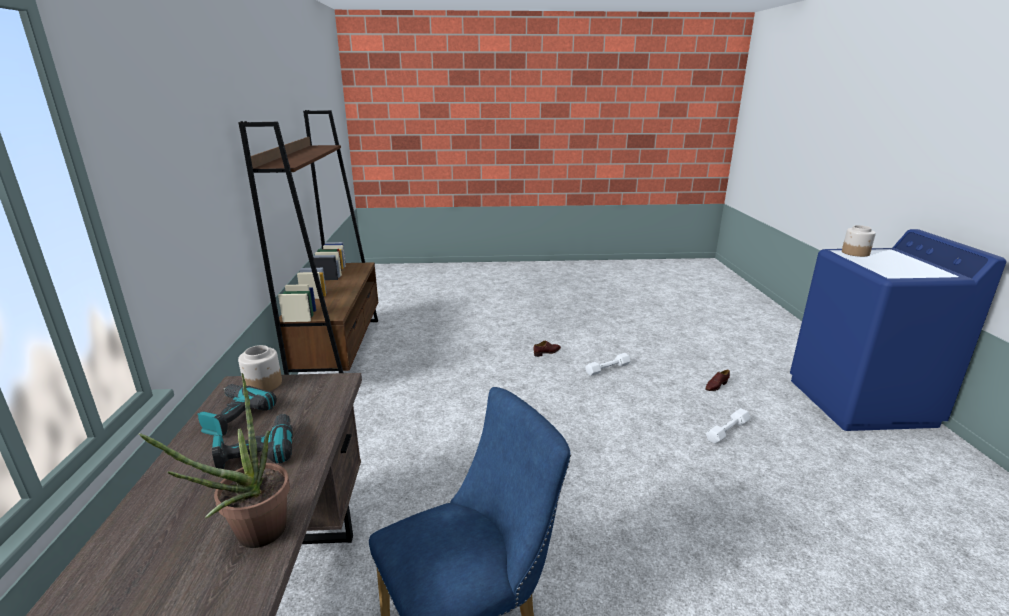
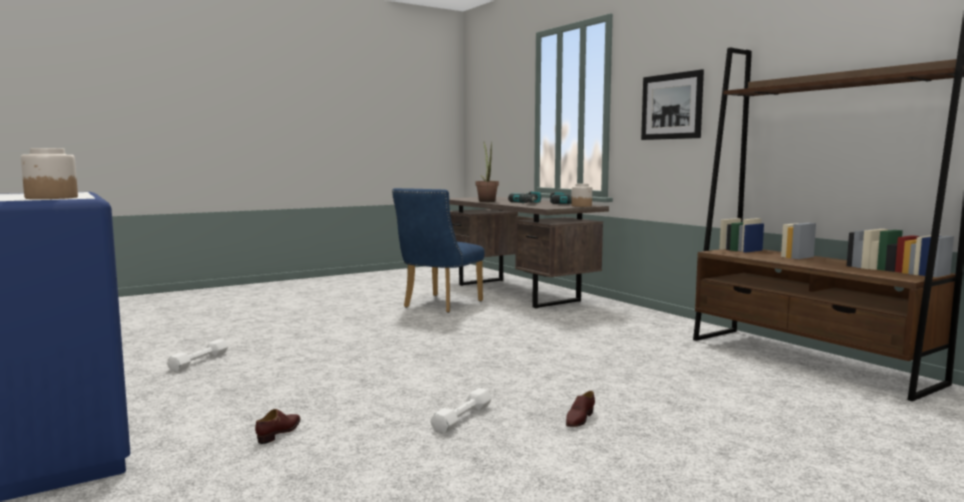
camera: 150 degrees right, 15 degrees down
(188, 198) = (671, 106): none -> picture
(727, 431) = (279, 388): white dumbbell -> white dumbbell (198, 361)

